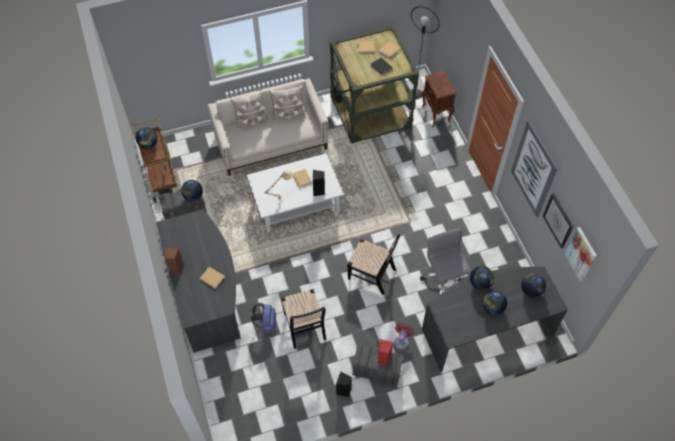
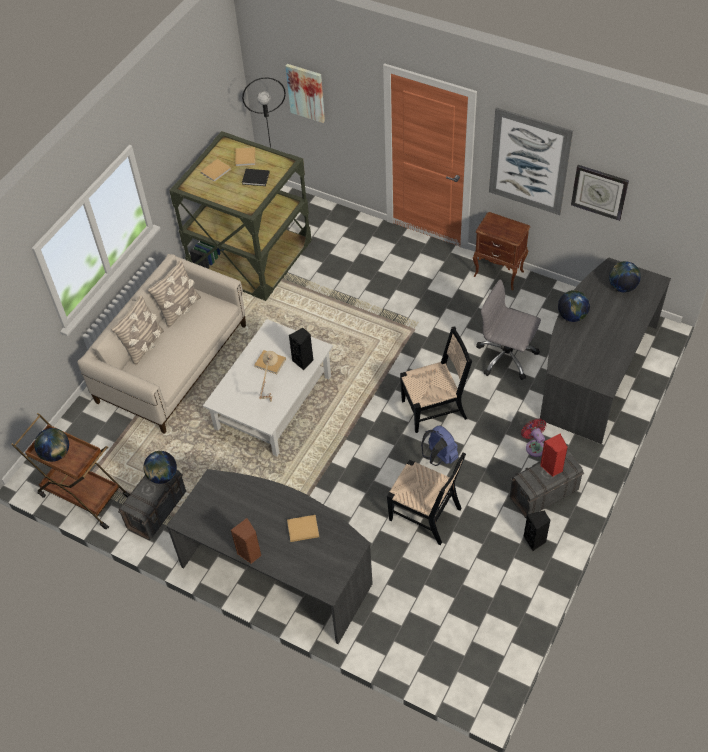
camera: 40 degrees left, 5 degrees down
(266, 324) = (383, 546): blue backpack -> blue backpack (439, 457)
(436, 114) = (322, 211): brown nightstand -> brown nightstand (499, 274)
(492, 308) = (608, 329): globe -> none
(581, 254) = (655, 203): picture -> picture (306, 92)

